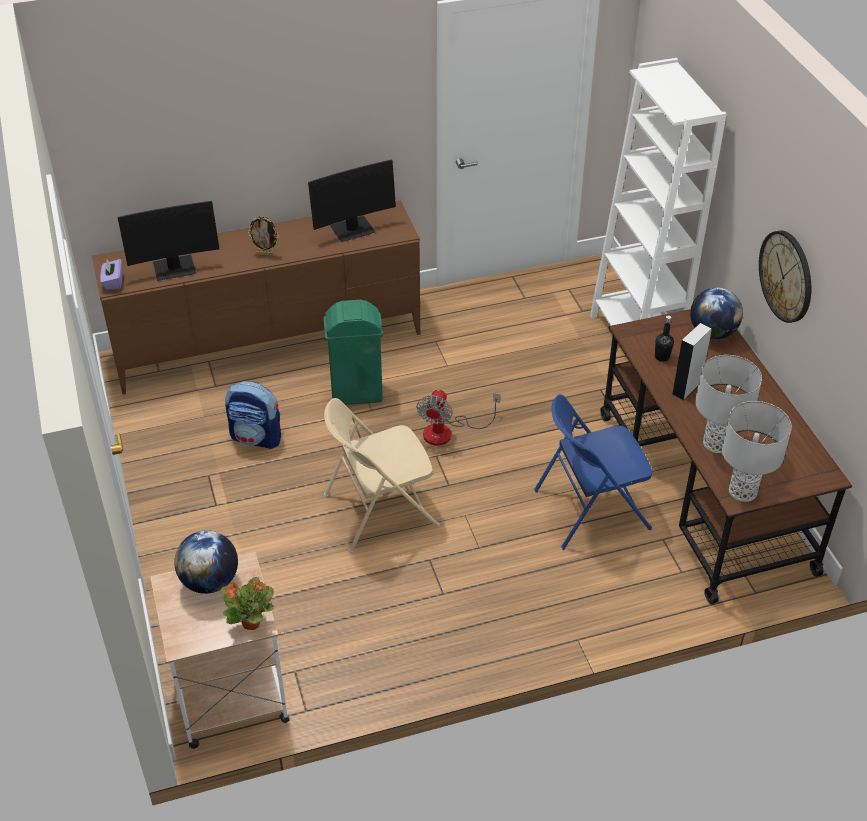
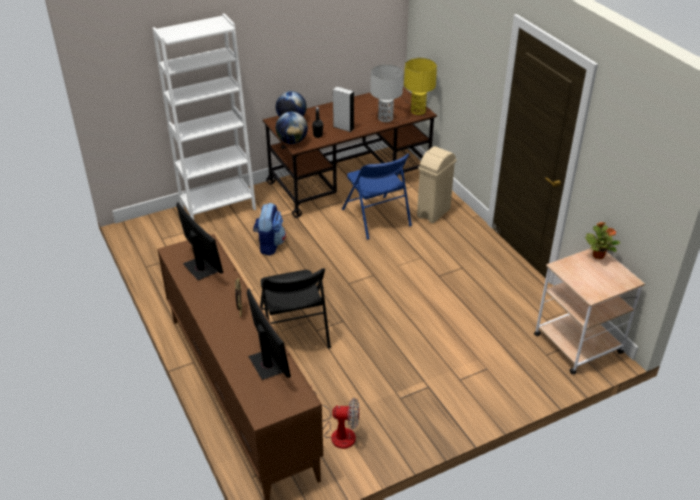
camera: 100 degrees left, 5 degrees down
(113, 282) = (294, 402): purple tissue box -> none
(210, 581) = (579, 278): globe -> globe (292, 141)
(257, 437) = (353, 378): backpack -> backpack (269, 245)
(356, 394) = (293, 331): green trash can -> black chair
(381, 510) = (405, 302): beige chair -> none
(447, 432) = (324, 281): fan -> fan (338, 432)
(596, 585) = (433, 213): none -> beige trash can
(742, 492) = (418, 111): white table lamp -> yellow table lamp
(786, 276) = (311, 47): wall clock -> none

